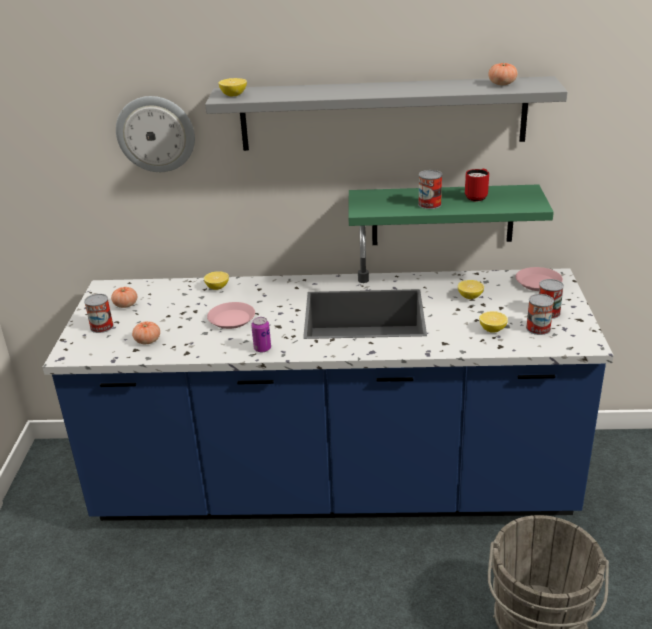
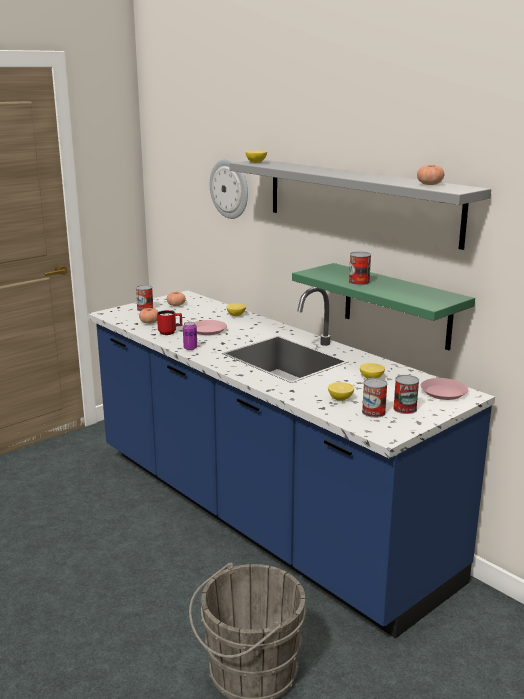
camera: 45 degrees right, 10 degrees down
(477, 196) = (404, 289): red mug -> red mug (170, 332)

